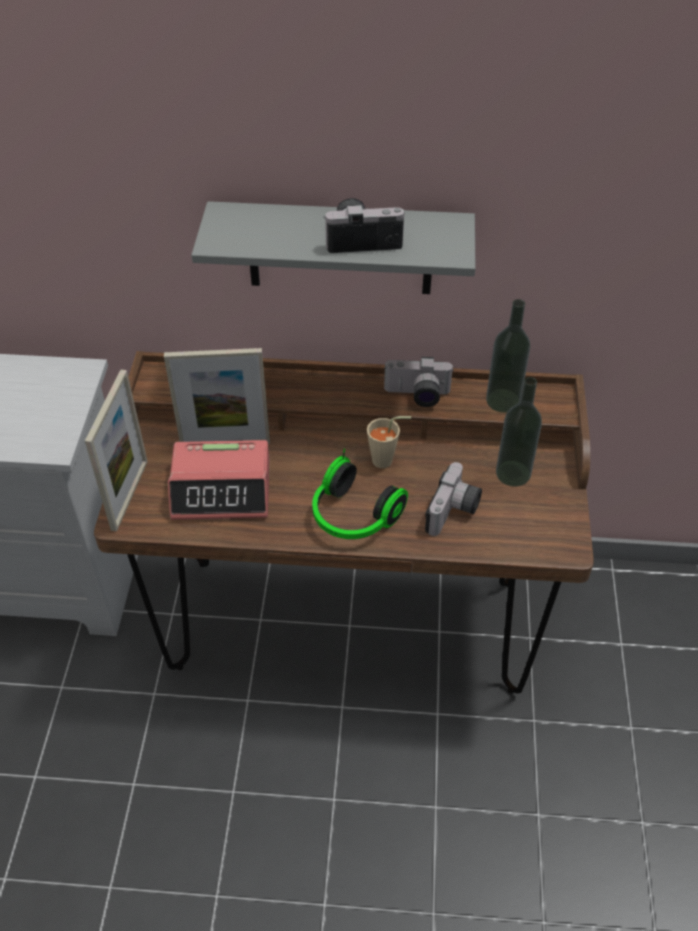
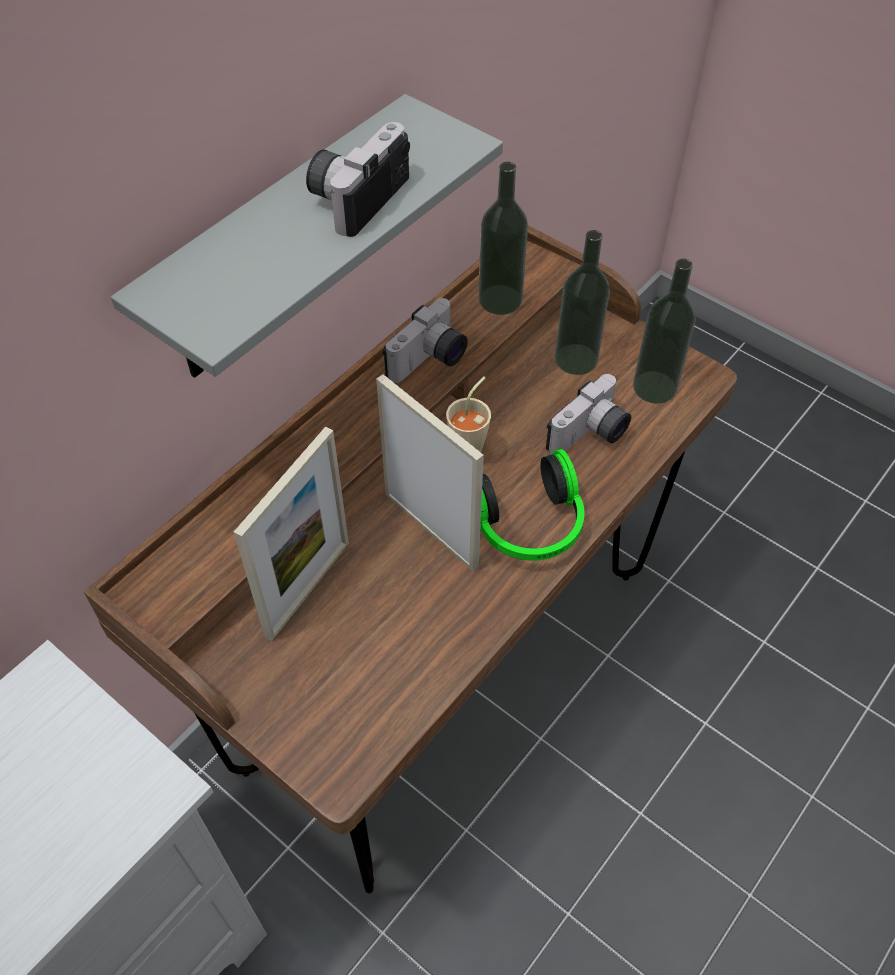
camera: 55 degrees left, 5 degrees up
(129, 495) = (302, 742): picture frame -> picture frame (431, 529)
(222, 489) = (381, 632): alarm clock -> none
(454, 512) = (590, 436): camera -> camera turned 75 degrees clockwise
(530, 526) = (654, 387): none -> bottle

